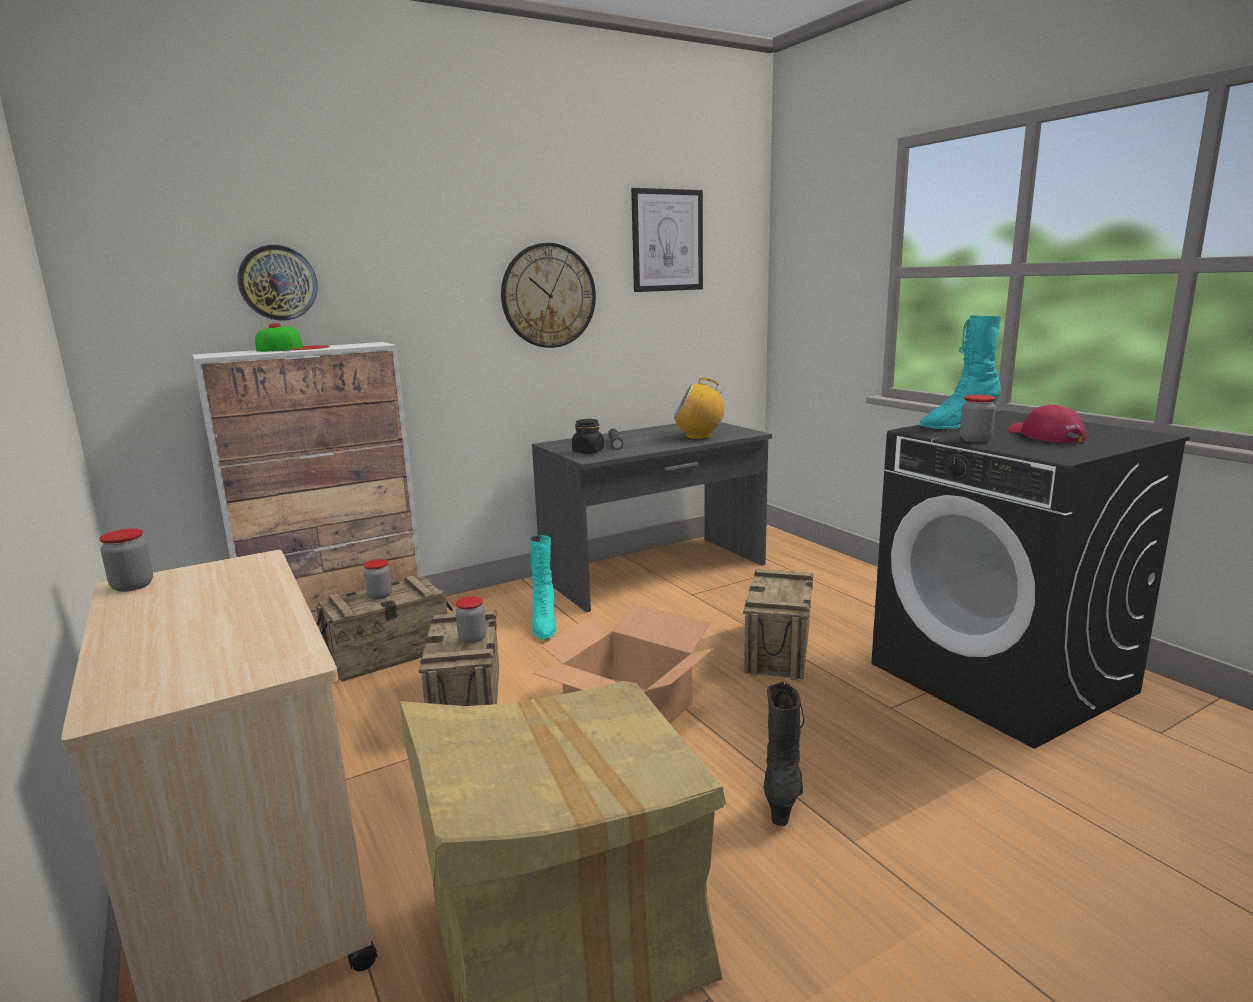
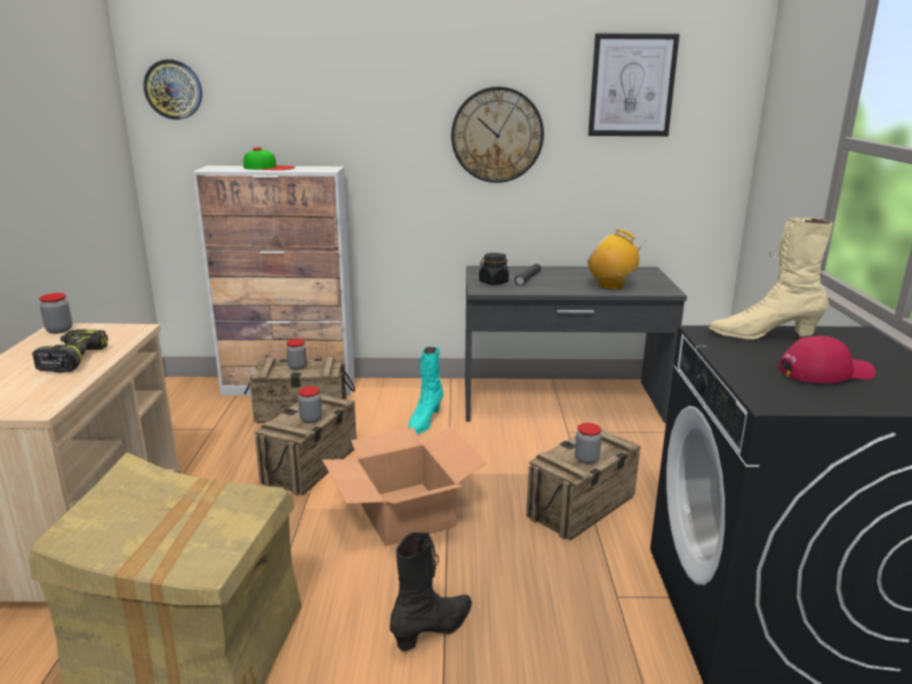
camera: 30 degrees right, 5 degrees up
(228, 607) = (72, 359): none -> power drill
(278, 283) = (269, 115): wall clock -> wall clock (173, 89)
(956, 425) = (763, 335): turquoise boot -> beige boot
(975, 440) = (735, 358): jar -> jar (586, 459)
(1044, 436) = (824, 372): red cap -> red cap turned 60 degrees clockwise

